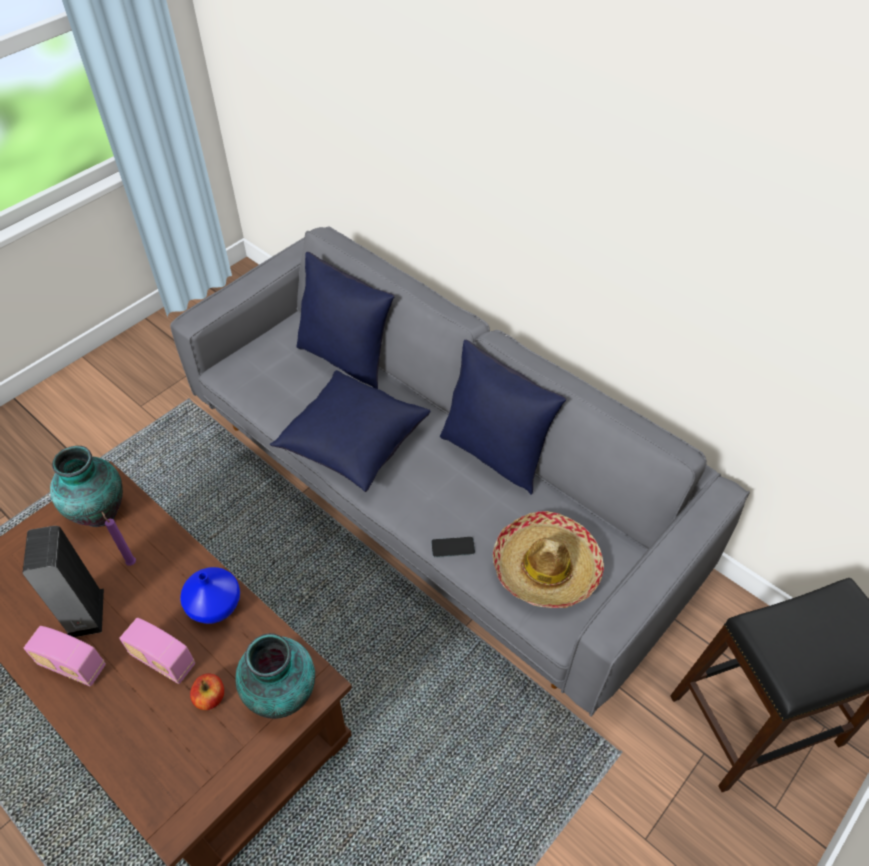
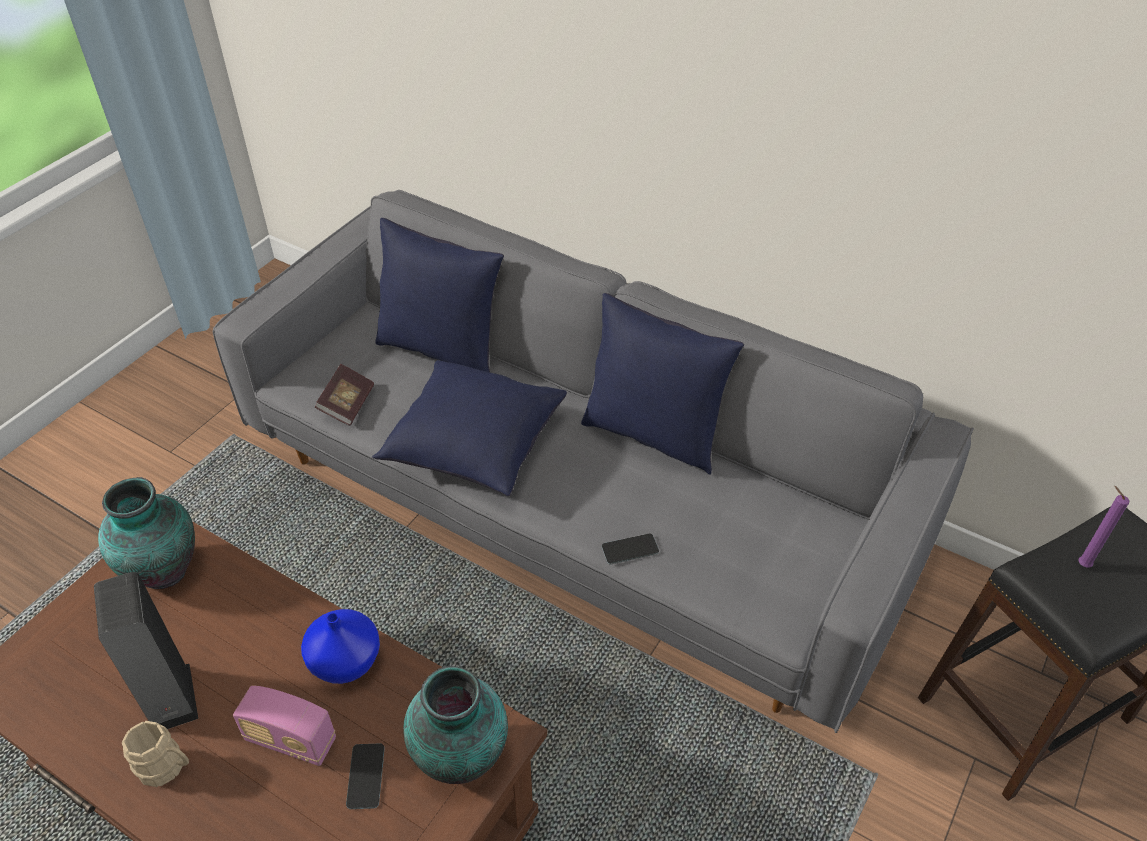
camera: 10 degrees left, 5 degrees down
(72, 665) = (167, 767): radio -> beige mug
(131, 562) = (219, 625): purple candle -> purple candle (1081, 564)
(210, 697) = (365, 776): apple -> phone
(264, 395) = (347, 404): none -> book
(546, 568) = (750, 556): hat -> none

